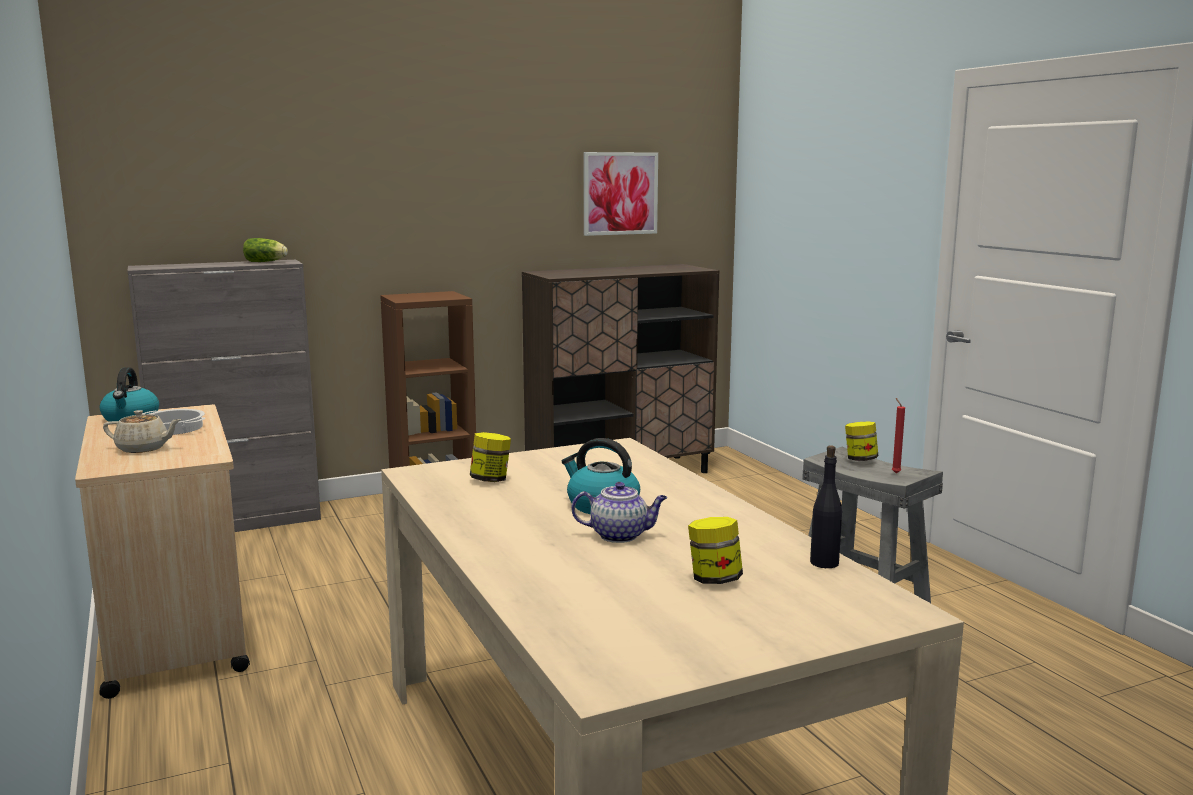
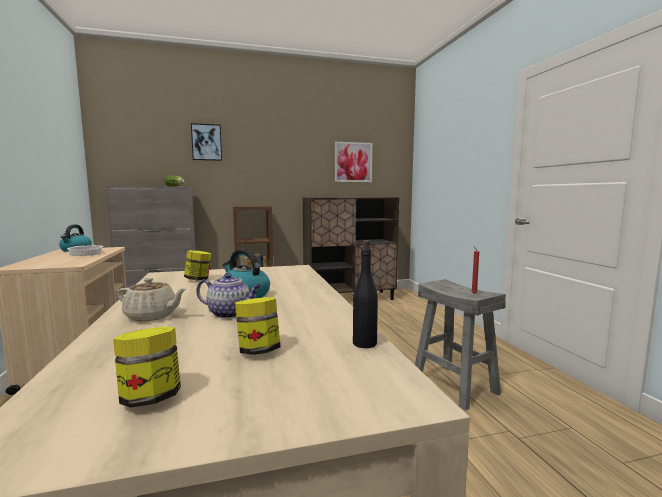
camera: 10 degrees right, 5 degrees down
(144, 448) = (53, 260): beige teapot -> beige teapot (152, 316)
(323, 162) = (206, 142): none -> picture
(860, 459) = (454, 286): jar -> jar (151, 398)

